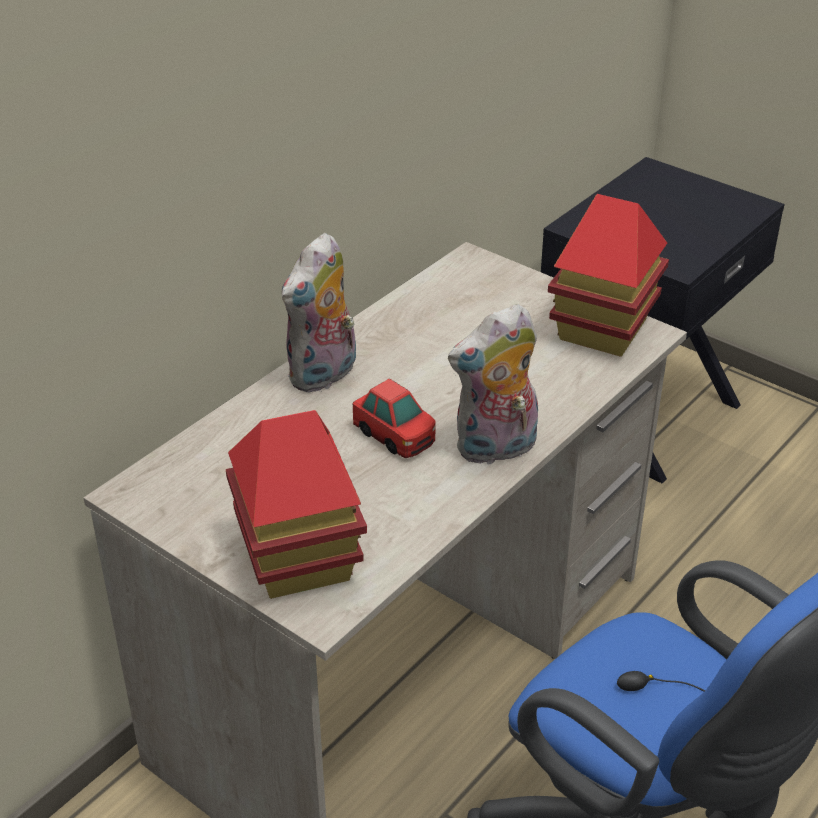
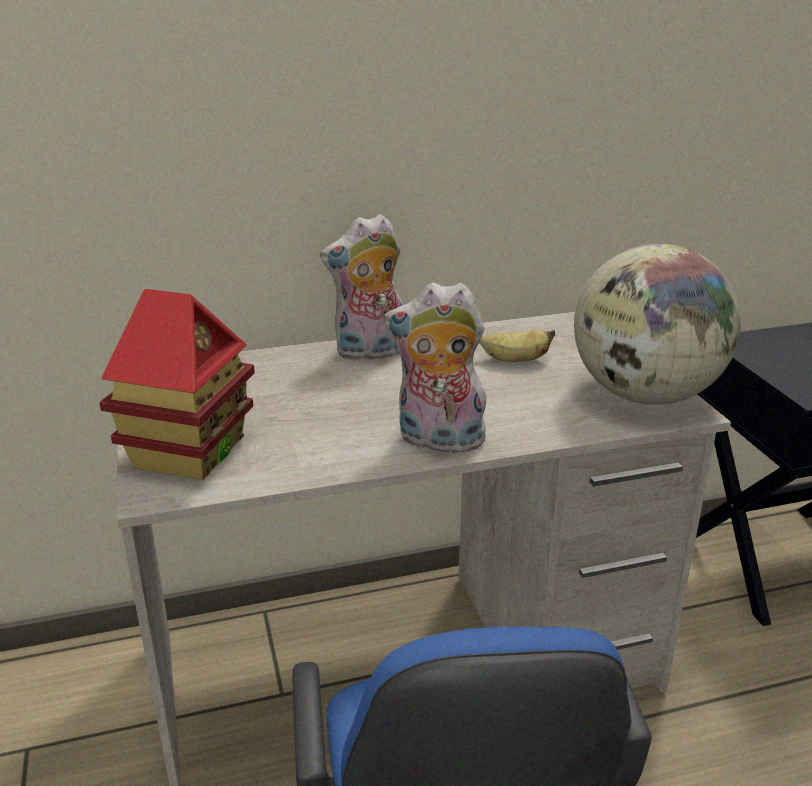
camera: 35 degrees right, 10 degrees down
(395, 436) = (369, 405): toy car -> none
(463, 332) = (514, 360): none -> banana
(603, 330) = (644, 395): toy house -> globe

